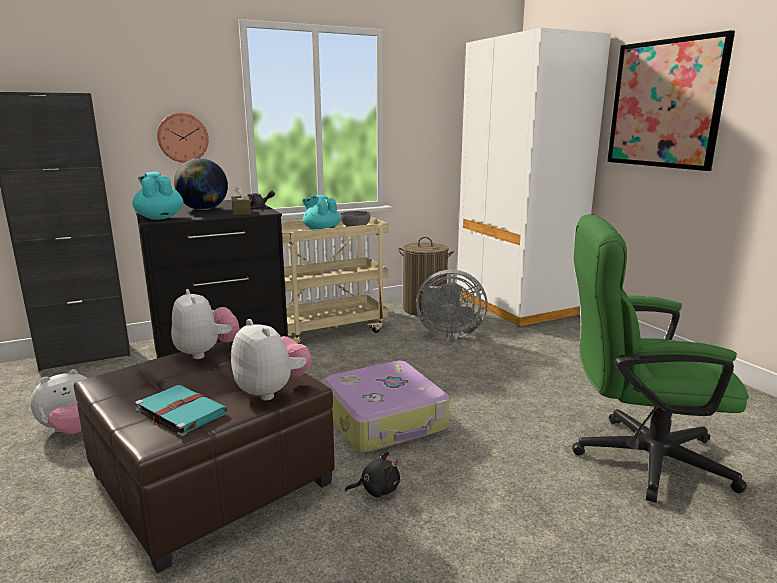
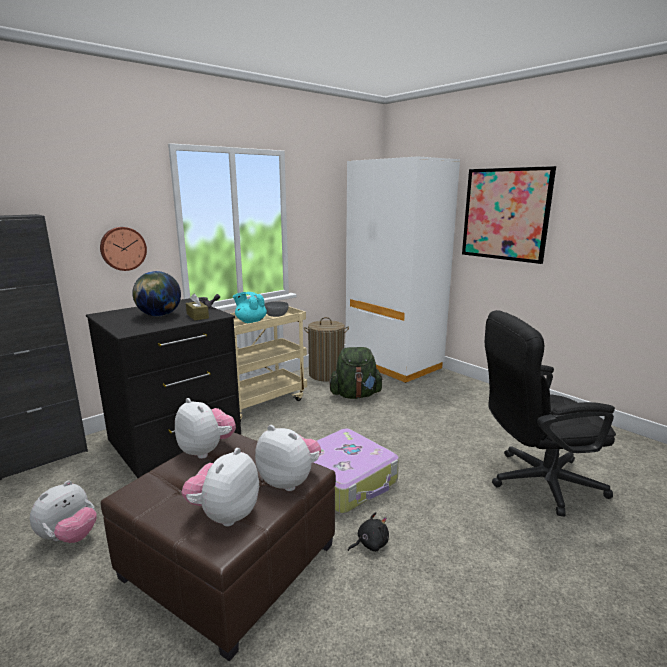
camera: 15 degrees left, 0 degrees up
(159, 218) = (129, 329): turquoise teapot -> none
(180, 411) = (224, 515): turquoise book -> plush toy
(447, 334) = (355, 395): grey fan -> green backpack
(636, 457) = (535, 482): green office chair -> black office chair

